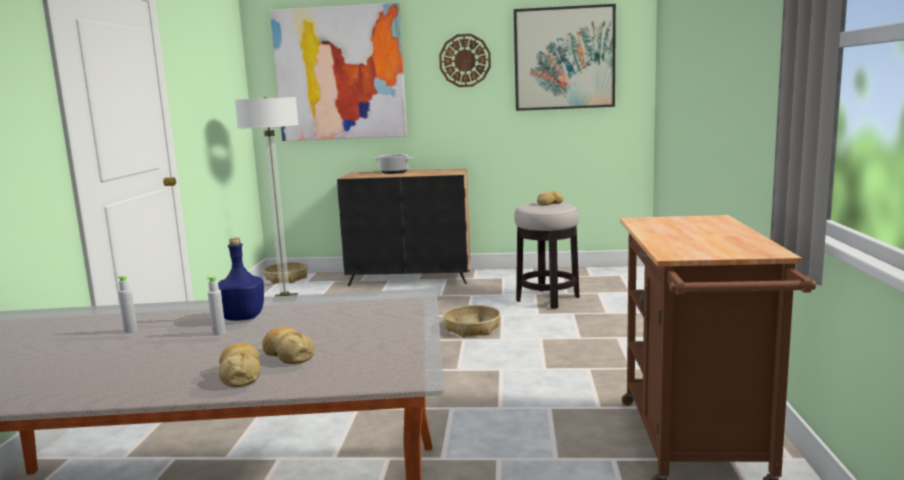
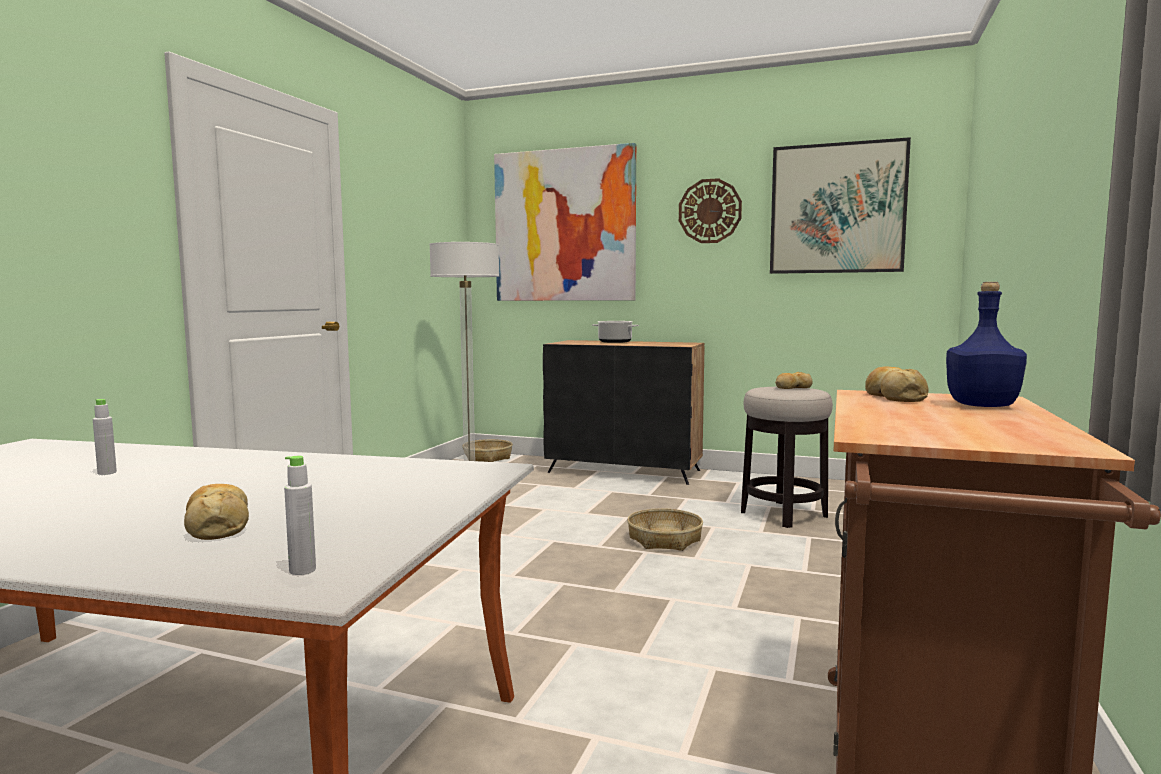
camera: 15 degrees right, 5 degrees down
(219, 332) = (190, 487): grey bottle -> grey bottle (302, 570)
(240, 374) = (115, 544): bread -> bread (895, 397)
(242, 317) = (247, 472): blue bottle -> blue bottle (980, 405)

